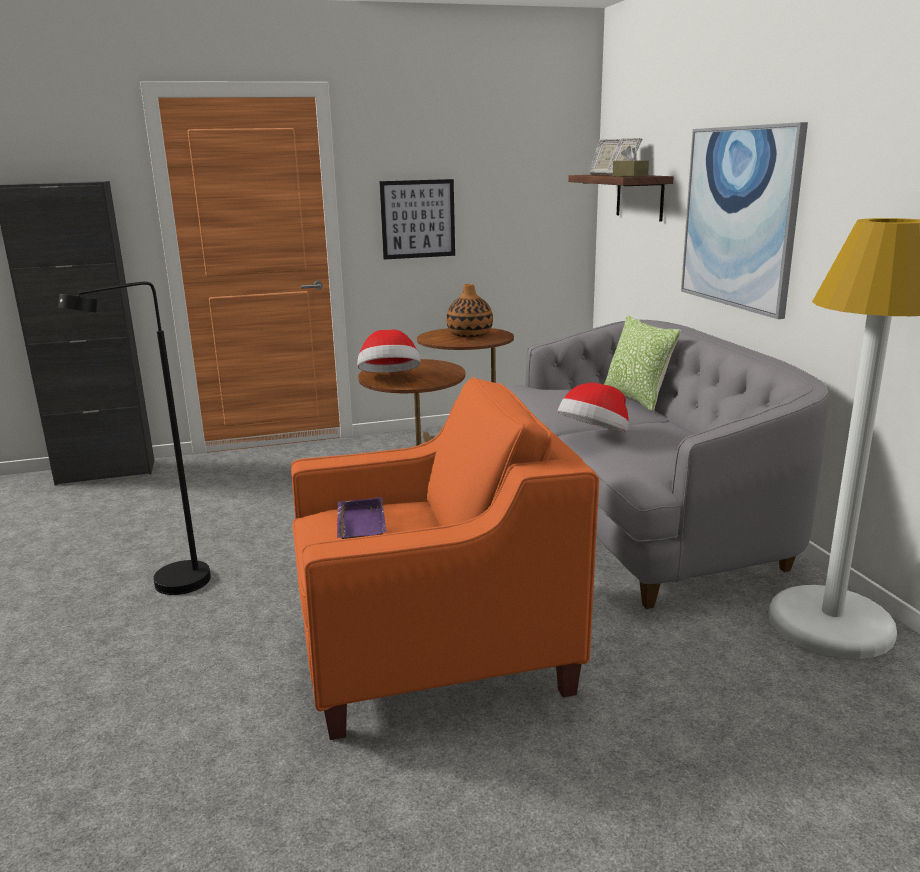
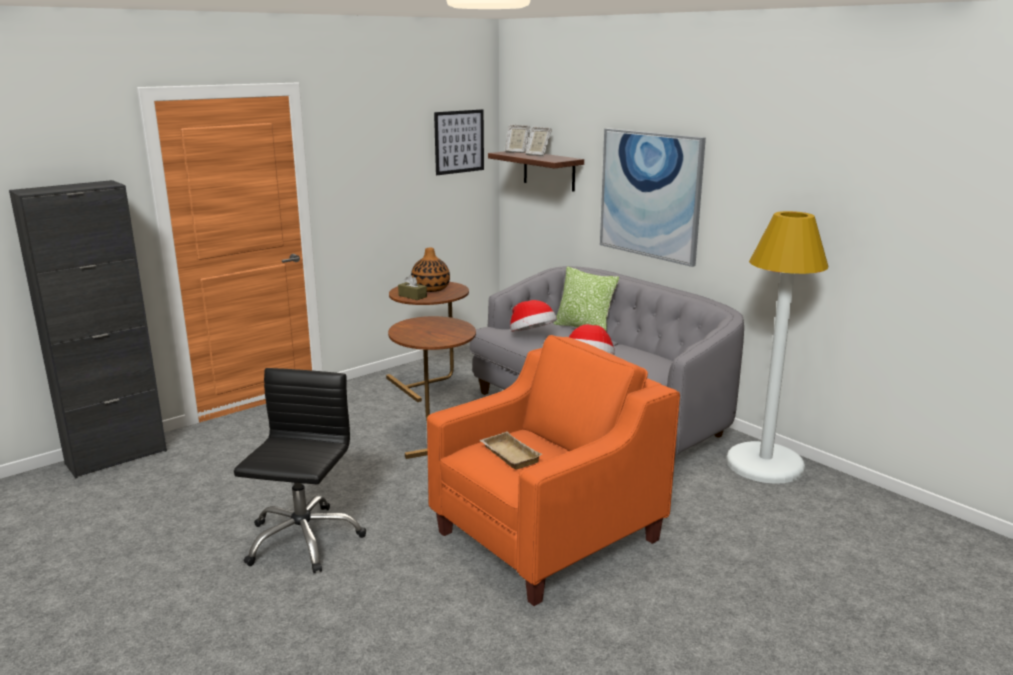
camera: 25 degrees left, 0 degrees up
(171, 588) = (302, 539): black floor lamp -> black office chair
(359, 527) = (508, 455): purple tray -> beige tray
(390, 379) = (422, 338): hat -> hat (532, 335)
(418, 219) = (371, 194): picture -> picture (459, 141)
(630, 176) = (552, 159): brown tissue box -> brown tissue box (412, 296)

